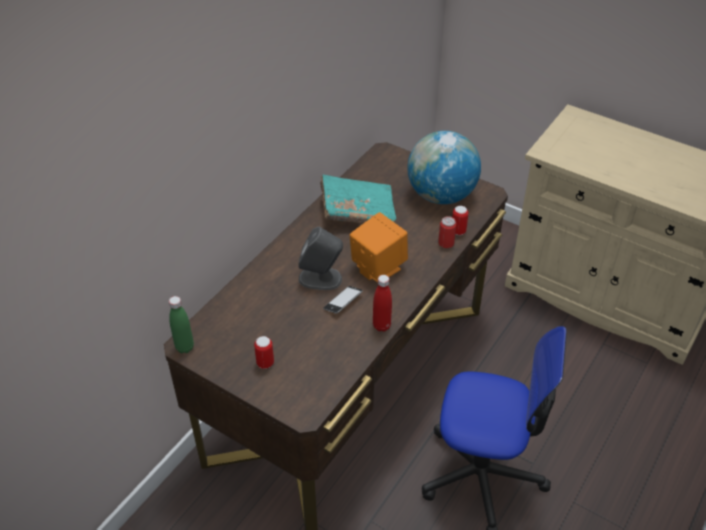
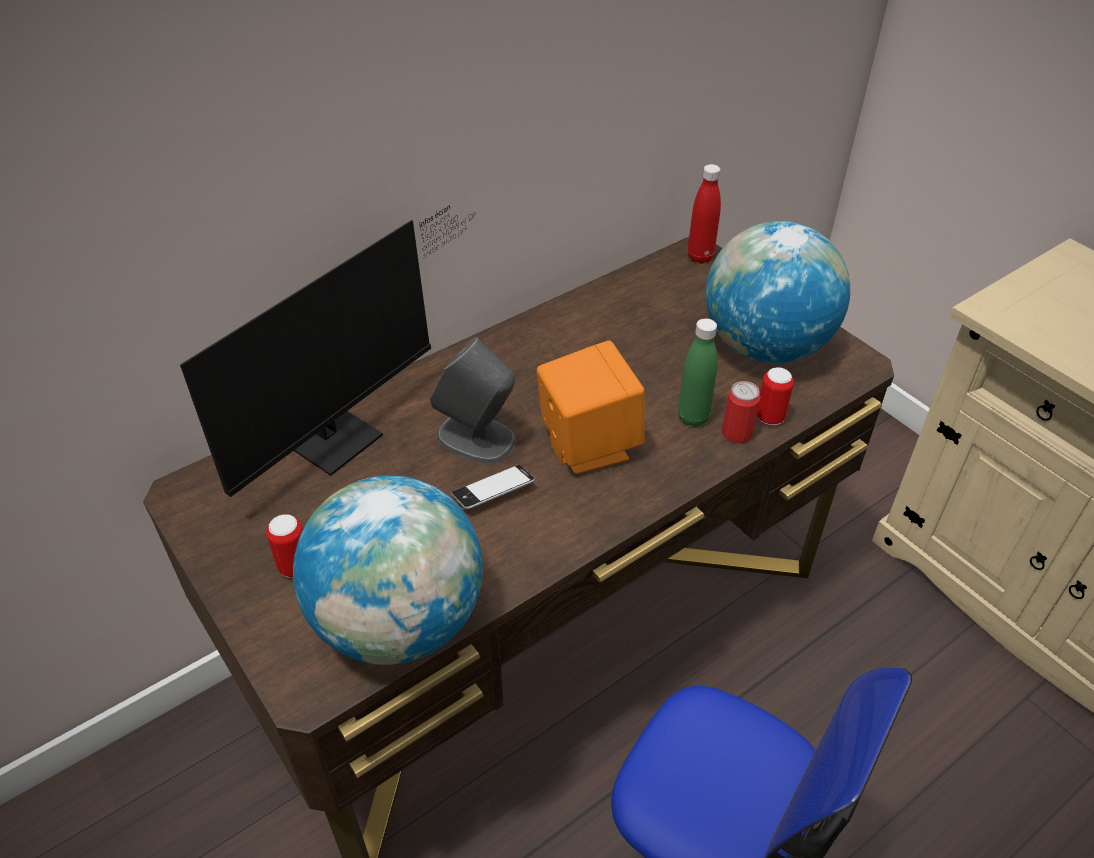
camera: 20 degrees right, 0 degrees up
(185, 347) = (181, 497): green bottle -> green bottle (693, 417)
(251, 293) = (345, 433): none -> monitor
(330, 373) = (399, 622): none -> globe
(357, 211) = (601, 339): turquoise book -> none
(381, 326) = (541, 557): red bottle -> red bottle (700, 257)

